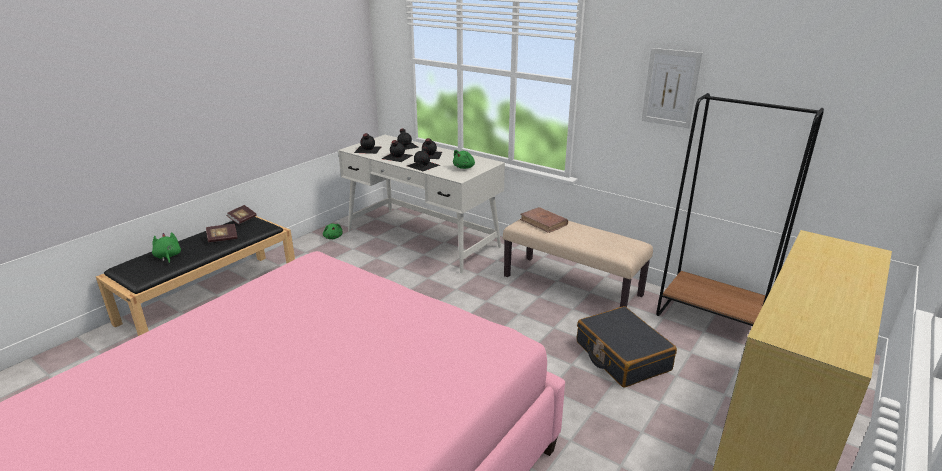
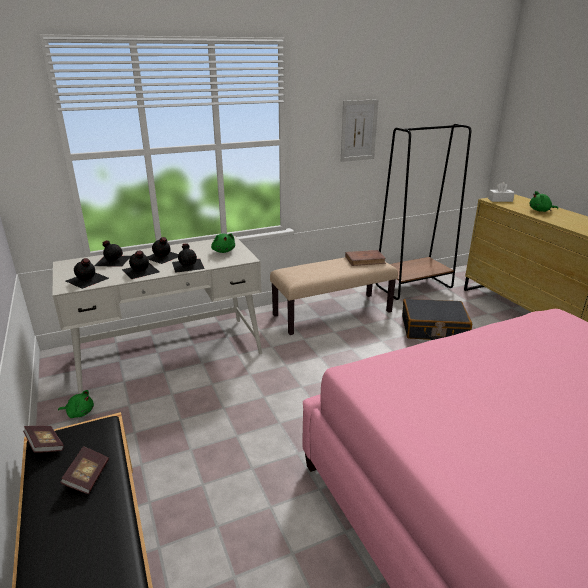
camera: 60 degrees left, 0 degrees up
(168, 256) = (77, 557): green plush toy -> green plush toy (540, 211)
(544, 222) = (305, 271): brown book -> brown book (365, 260)
(826, 244) = (500, 200): none -> white tissue box

